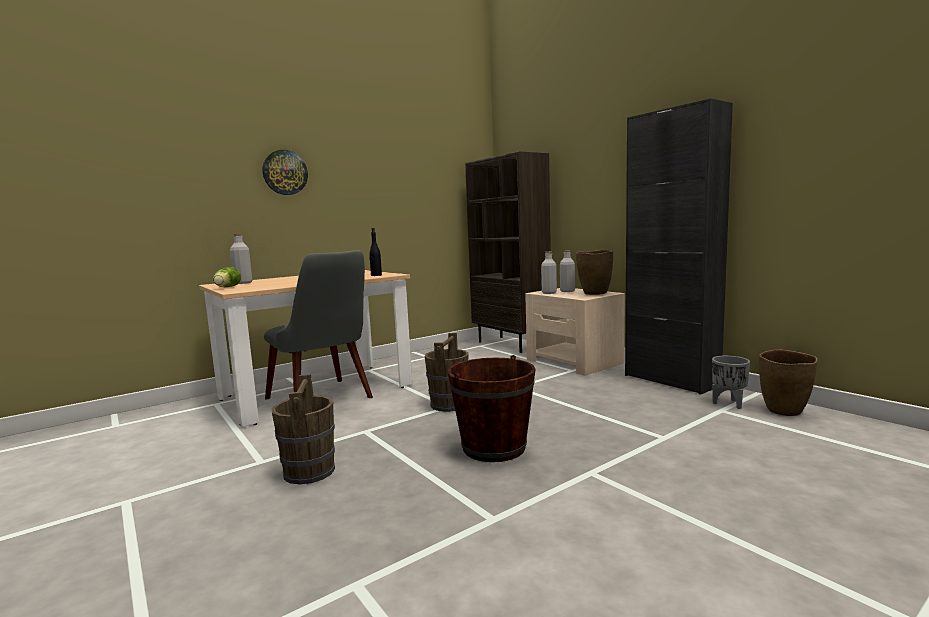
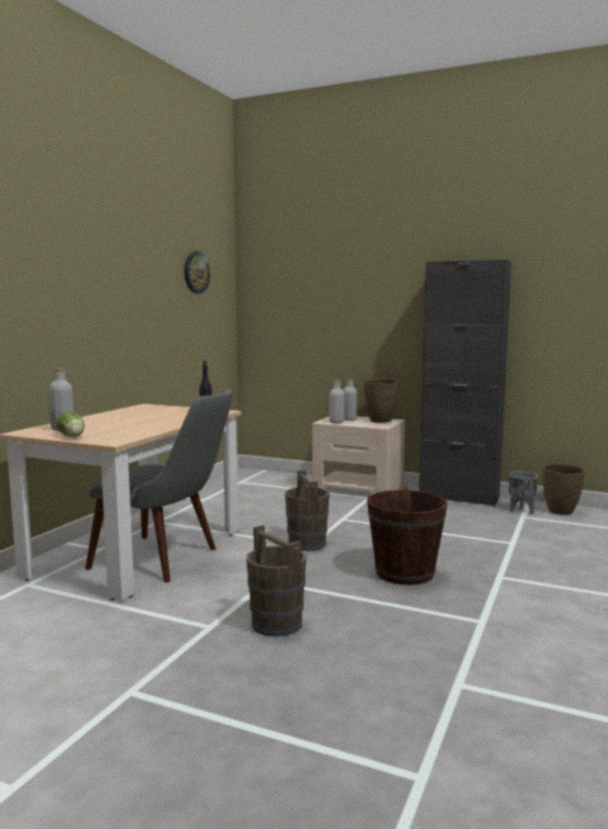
camera: 30 degrees left, 0 degrees up
(285, 172) = (68, 288): wall clock -> wall clock (196, 272)
(511, 344) = (272, 477): brown bookcase -> none

